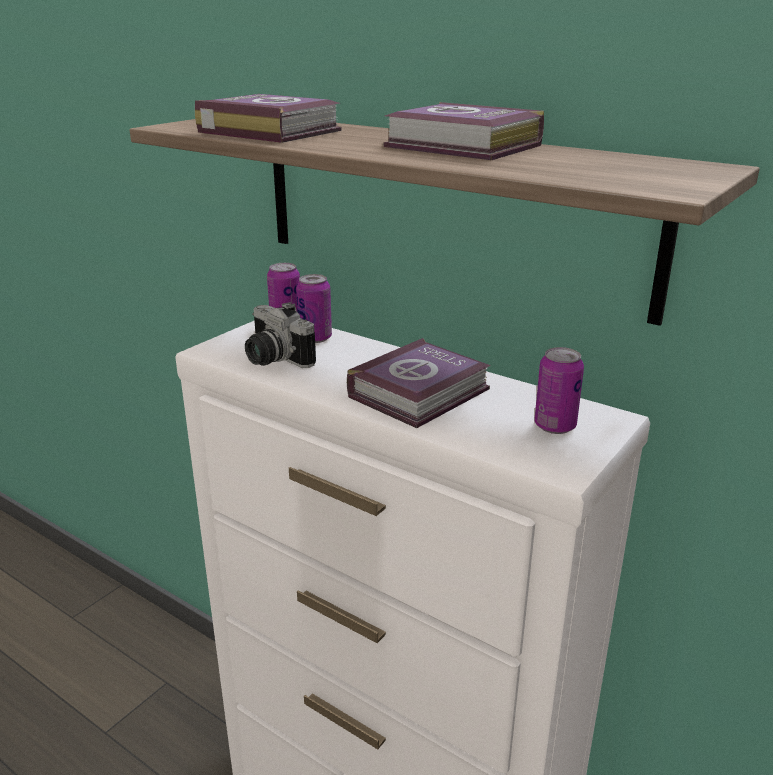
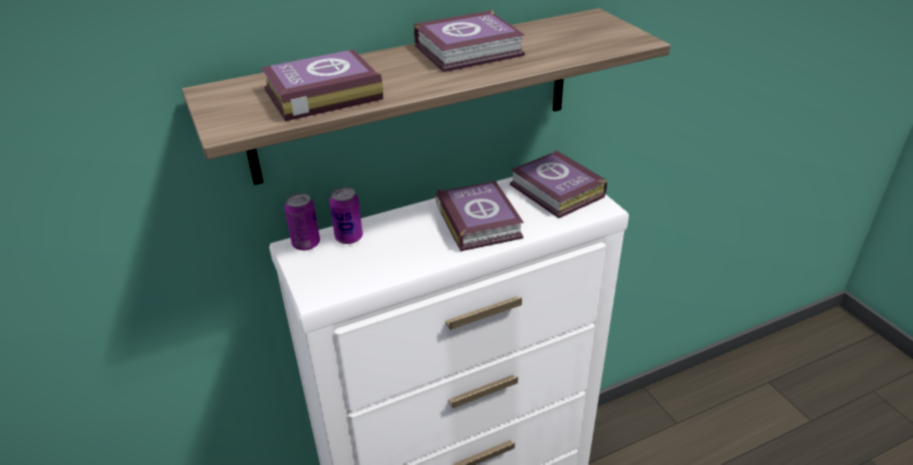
camera: 60 degrees left, 10 degrees up
(272, 359) = (367, 267): camera -> none
(555, 426) = (556, 192): can -> book

